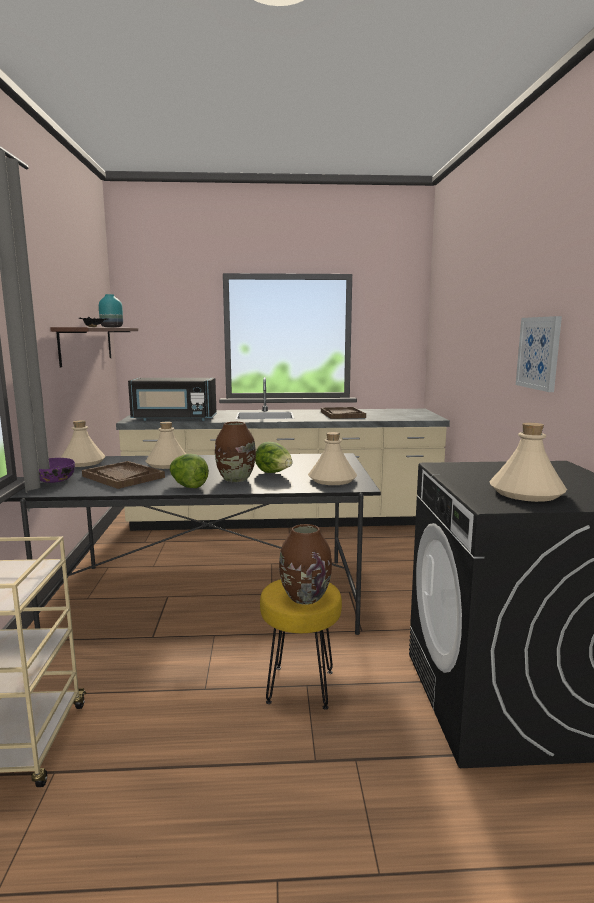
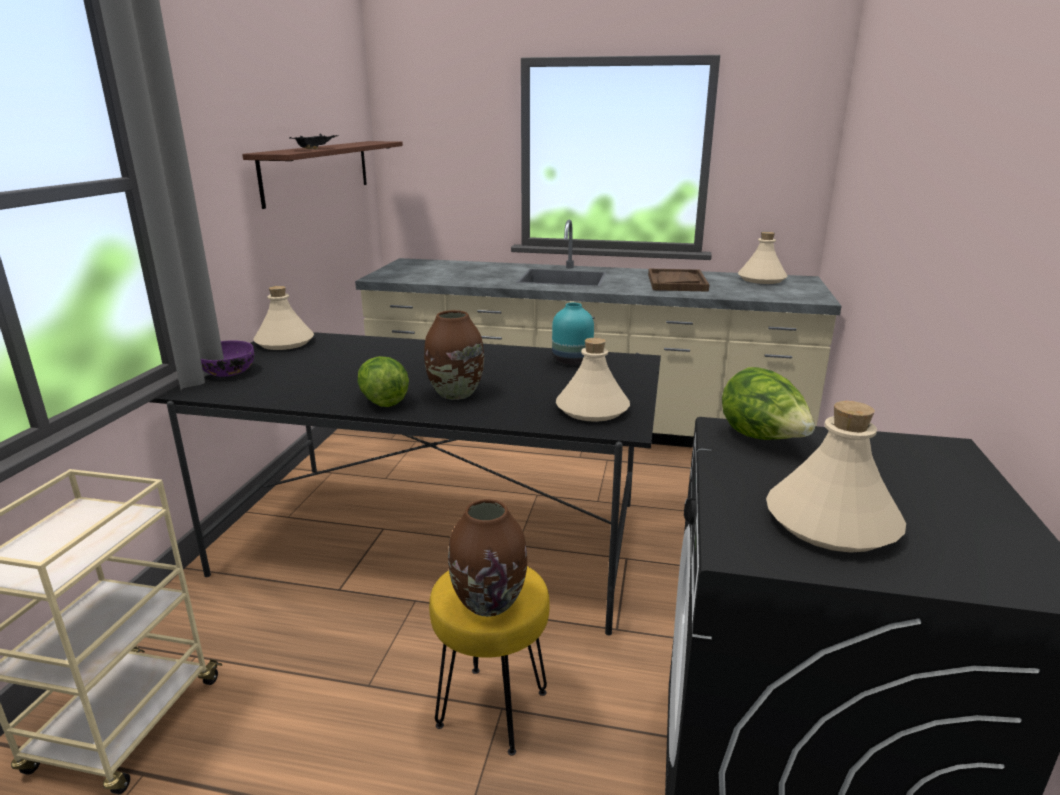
camera: 15 degrees right, 10 degrees up
(111, 327) = (357, 143): turquoise vase -> turquoise vase (572, 361)
(123, 477) = (314, 374): brown tray -> none
(168, 464) = (386, 356): beige bottle -> beige bottle (761, 279)
(174, 419) = (434, 277): black microwave -> none
(274, 473) = (516, 387): lettuce -> lettuce (763, 439)
(539, 353) = (971, 228): picture -> none

